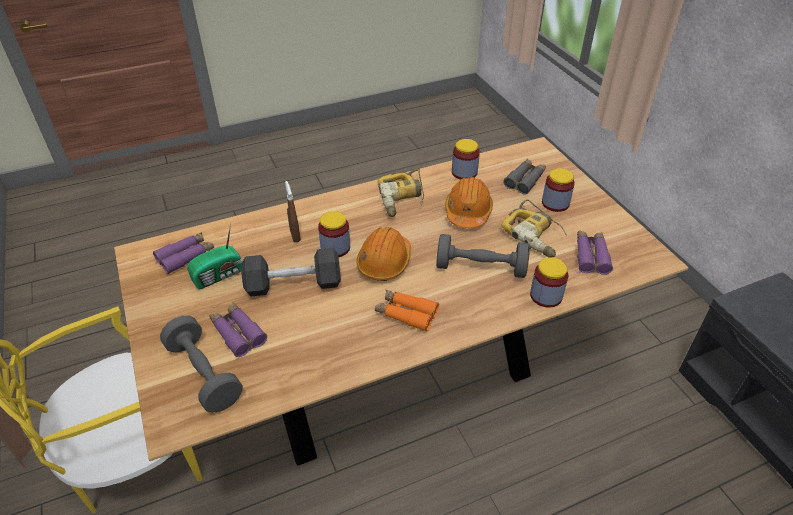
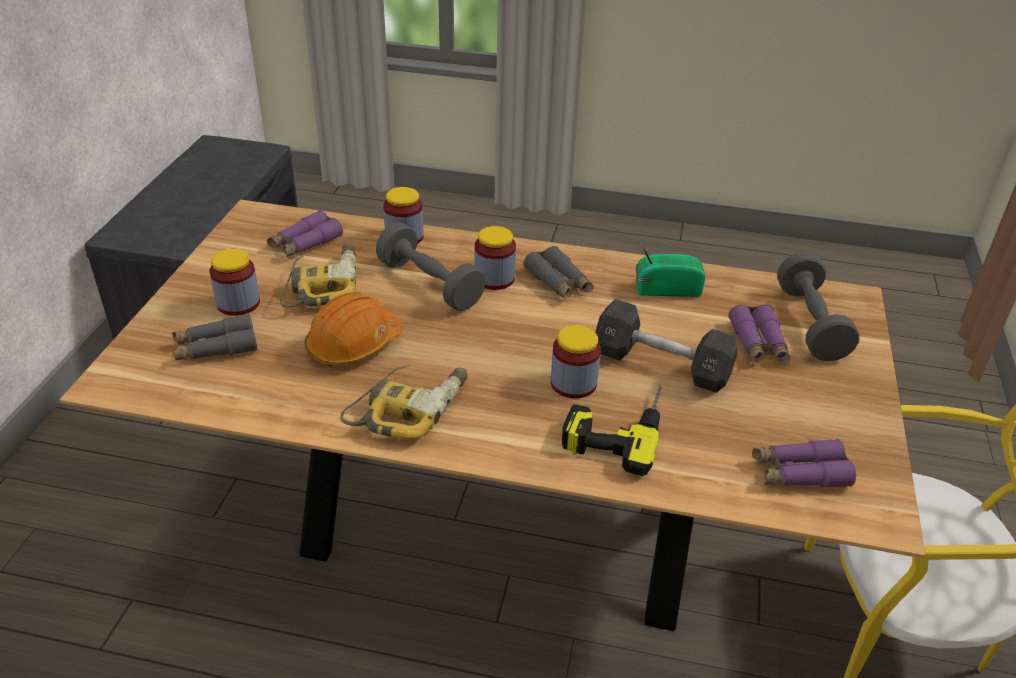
camera: 145 degrees left, 5 degrees down
(219, 275) = (756, 420): radio -> radio (665, 288)
(295, 235) = (616, 427): brown spray bottle -> power drill
(384, 262) = (528, 338): orange hard hat -> none
(406, 314) = (558, 282): orange binoculars -> grey binoculars
(464, 172) = (270, 401): jar -> jar (494, 278)

